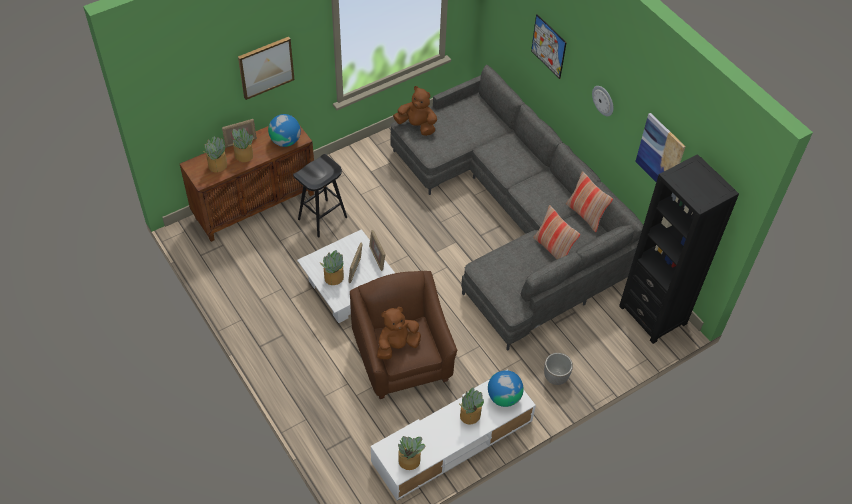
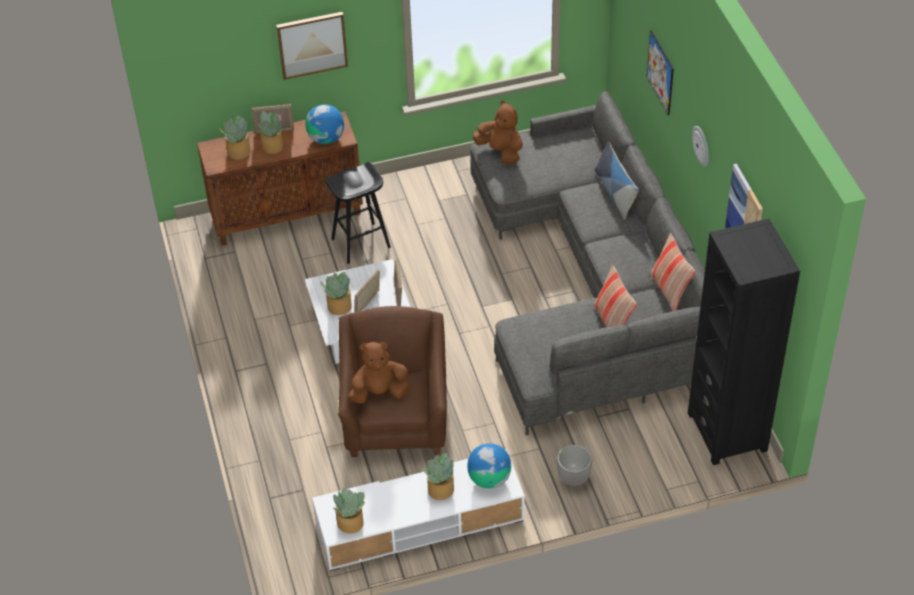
camera: 20 degrees right, 5 degrees down
(515, 143) = (615, 193): none -> pillow

